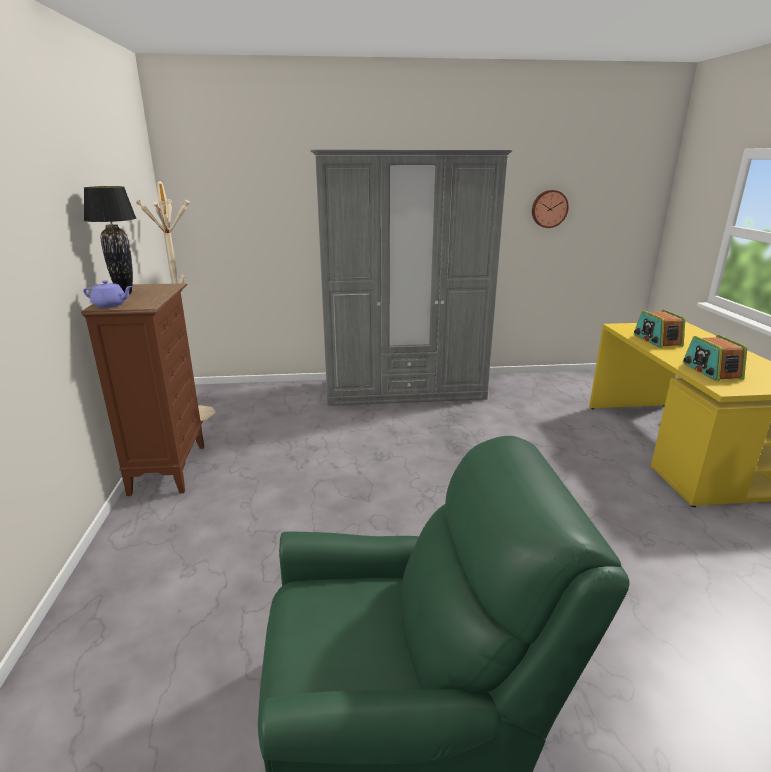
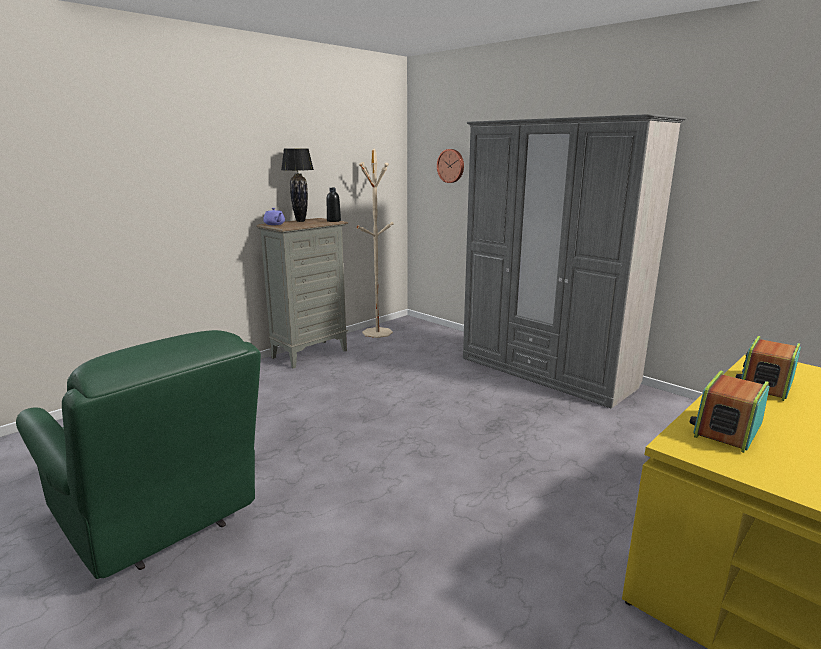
camera: 50 degrees right, 5 degrees down
(167, 285) = (333, 221): none -> black bottle
(170, 468) = (311, 354): brown dresser -> grey dresser
(549, 208) = (770, 192): wall clock -> wall clock (451, 166)

